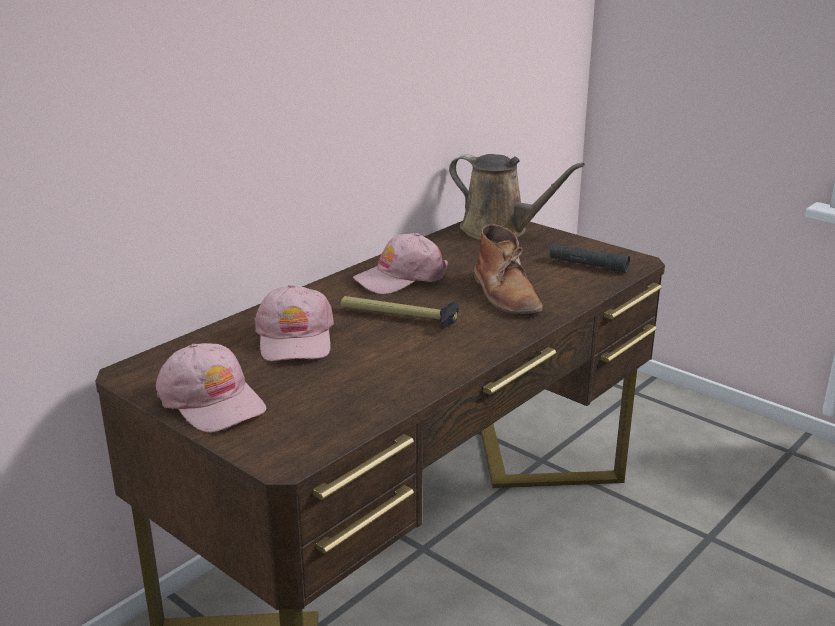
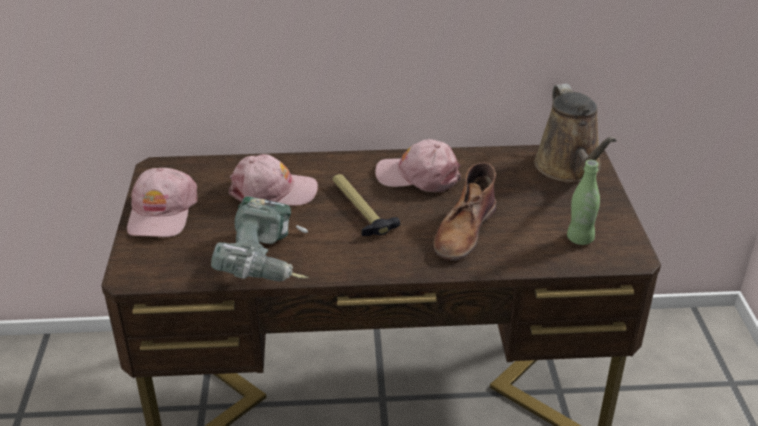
camera: 45 degrees right, 10 degrees up
(295, 338) = (272, 192): pink cap -> pink cap turned 135 degrees counterclockwise
(397, 385) = (267, 263): none -> power drill
(588, 265) = (580, 239): black flashlight -> green bottle

